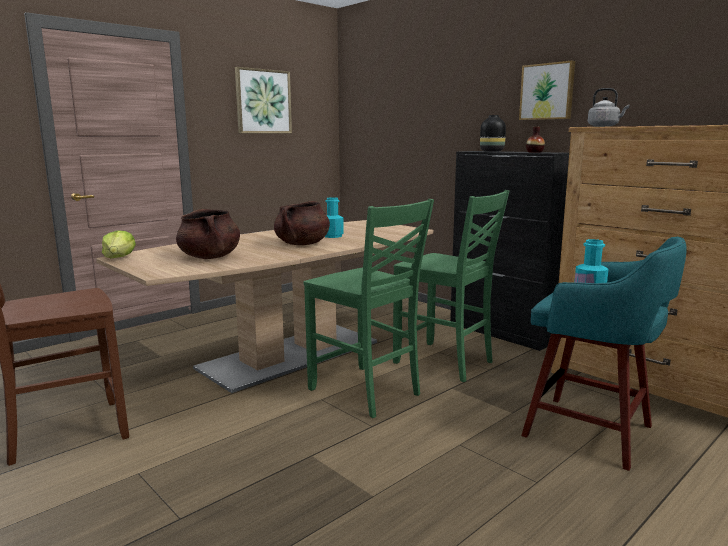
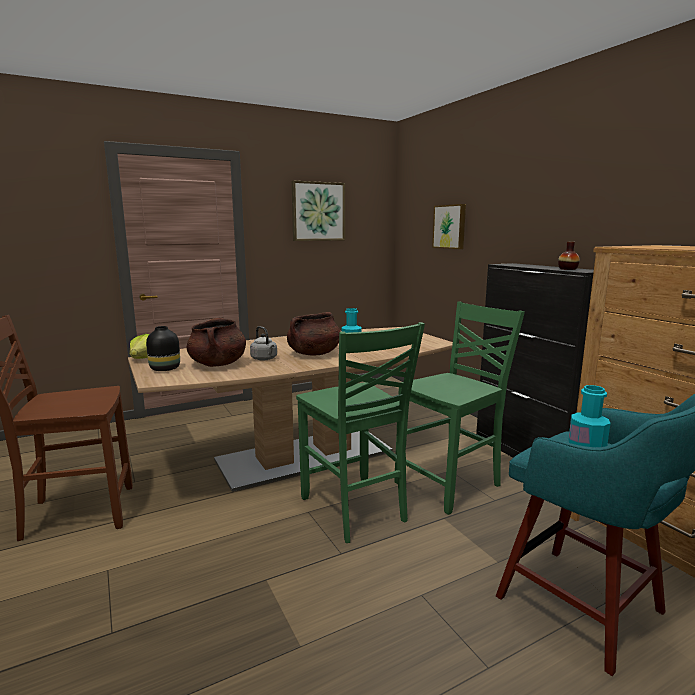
camera: 15 degrees right, 0 degrees up
(445, 362) = (451, 485): green chair -> green chair turned 90 degrees counterclockwise
(492, 151) = (525, 265): black vase -> black vase (165, 369)
(547, 91) = (589, 203): picture -> picture (450, 226)
(604, 126) = (639, 246): grey kettle -> grey kettle (265, 359)

